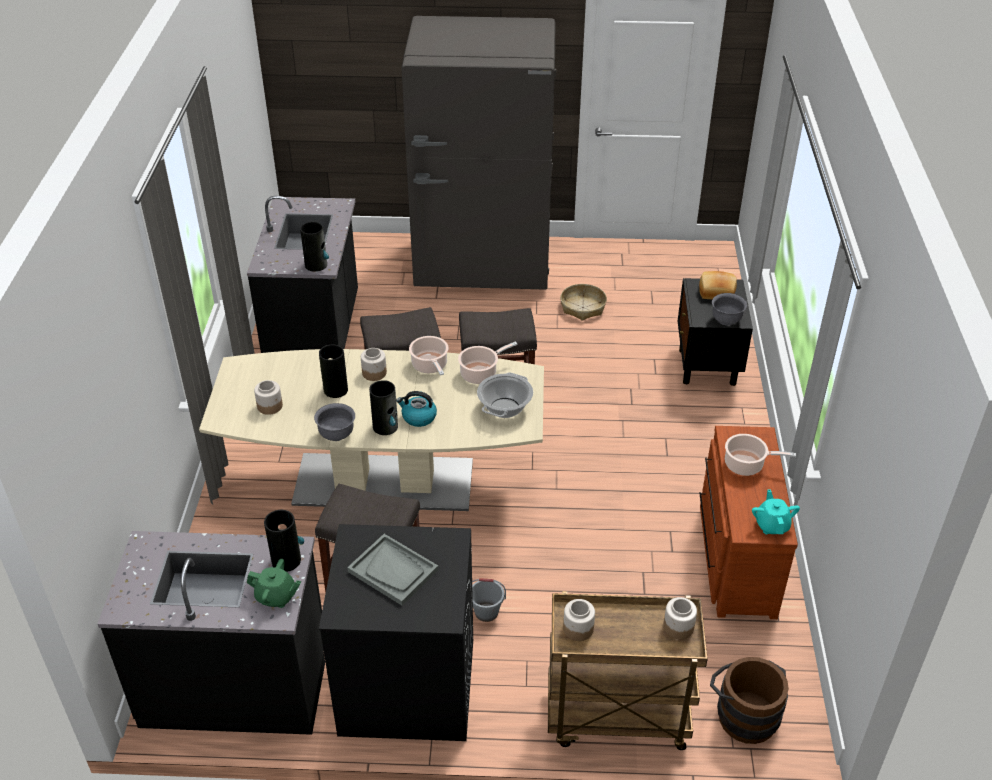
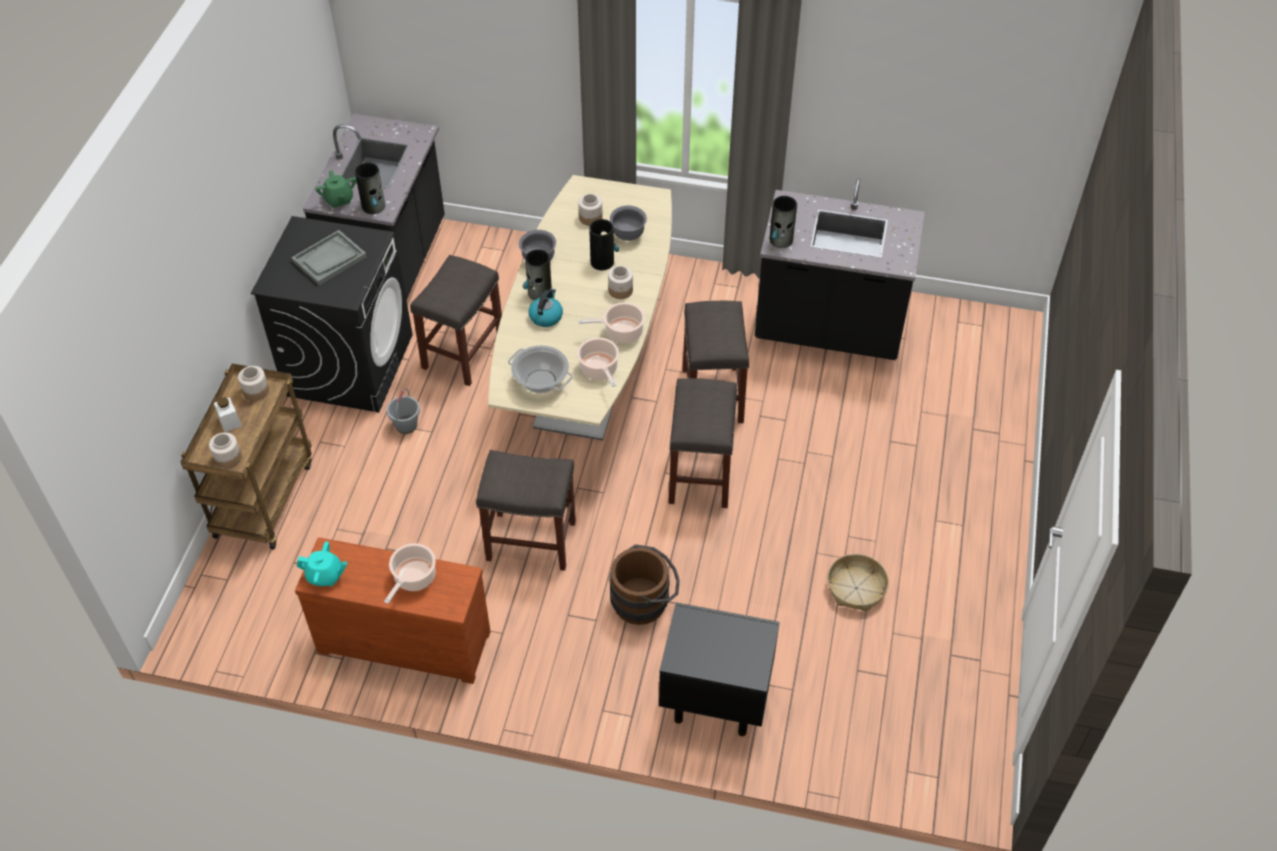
camera: 100 degrees right, 10 degrees up
(276, 597) = (339, 200): green teapot -> green teapot turned 45 degrees counterclockwise
(482, 265) = (958, 496): grey fridge -> none
(601, 491) = (530, 541): none -> grey stool
(628, 641) = (229, 421): none -> white jar
(716, 293) = (740, 651): bread -> none
(726, 320) = (680, 645): grey bowl -> grey bowl (628, 235)
(743, 713) = (229, 592): brown bucket -> brown bucket (645, 600)

